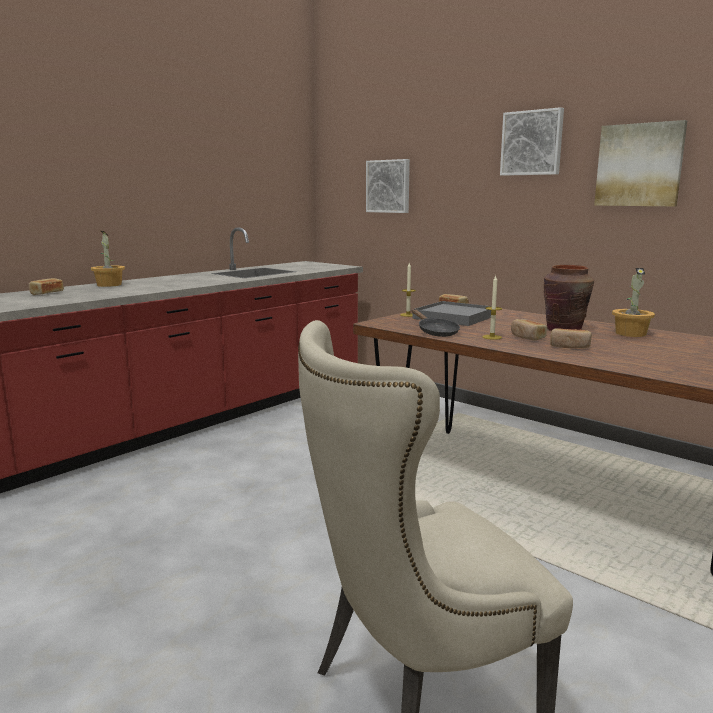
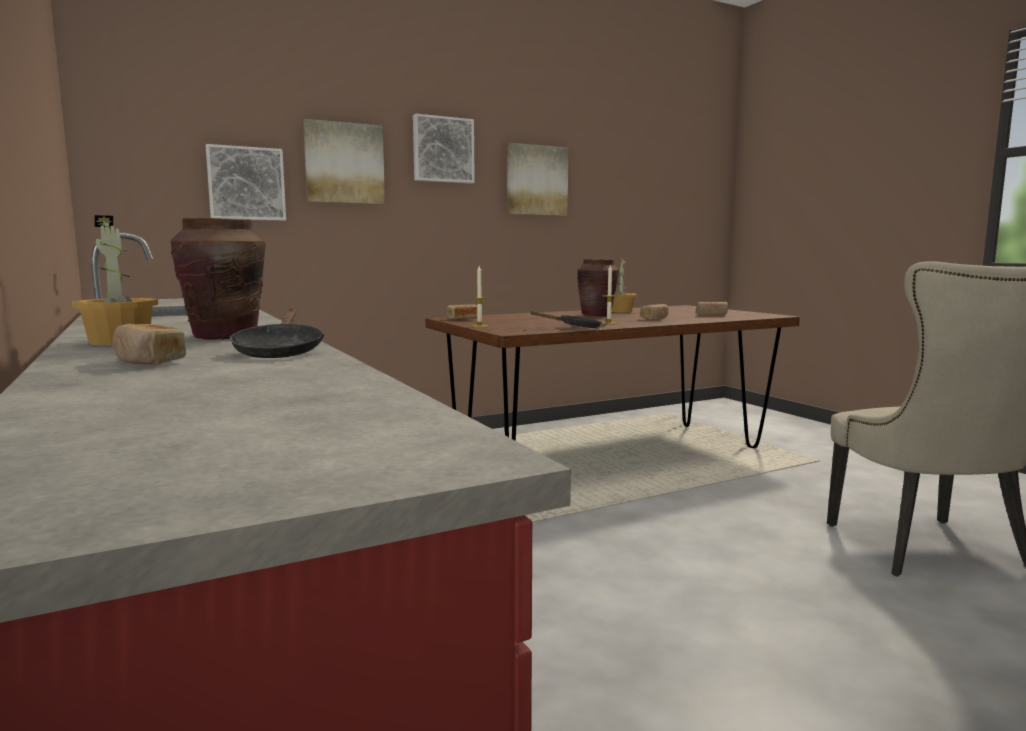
camera: 70 degrees left, 5 degrees down
(71, 298) = (279, 351): none -> black frying pan
(130, 289) = (225, 336): none -> brown vase
(449, 165) = (344, 163): none -> picture
(454, 317) = (510, 321): grey tray -> none
(527, 337) = (616, 320): bread -> bread (711, 315)

